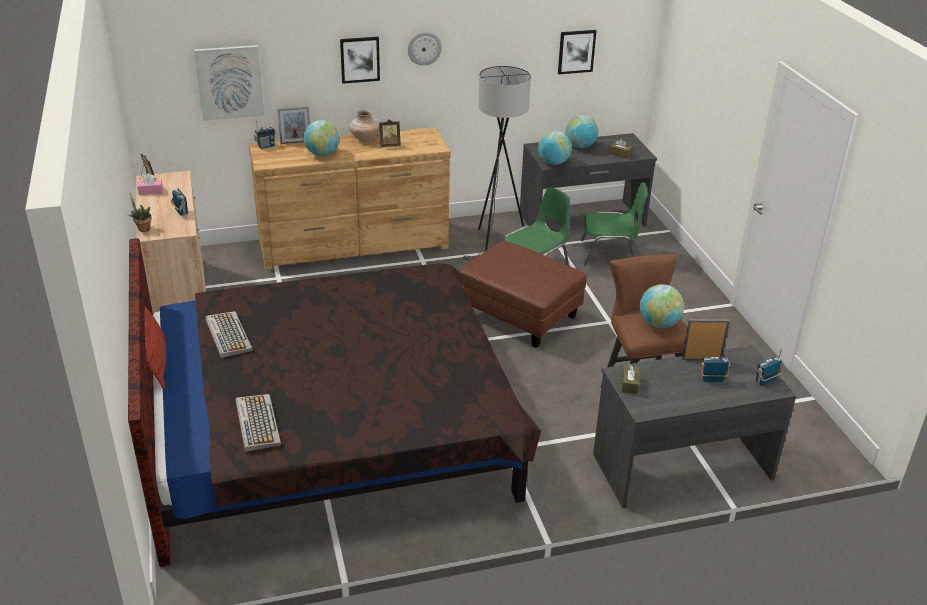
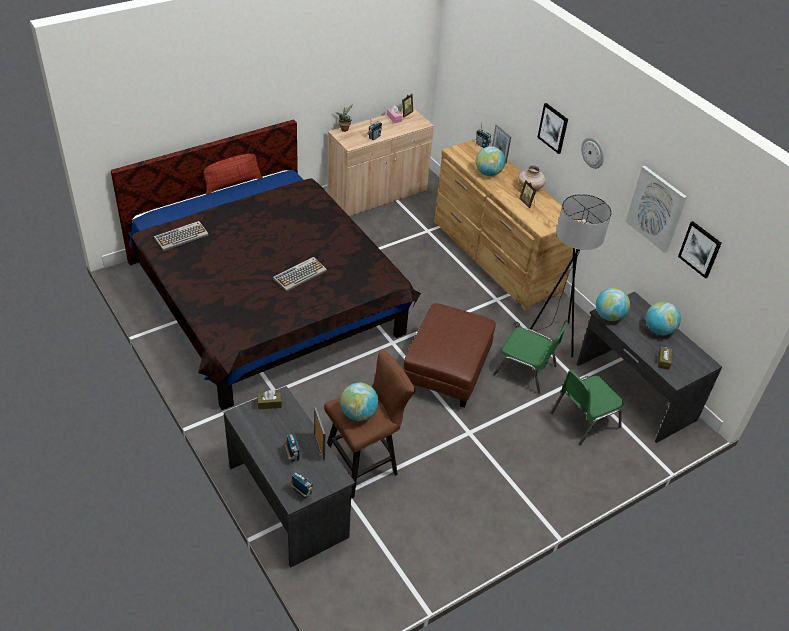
camera: 70 degrees right, 10 degrees up
(228, 335) = (266, 202): keyboard -> keyboard (300, 274)
(229, 82) = (484, 86): picture -> picture (656, 209)
(609, 254) = (583, 420): green chair -> green chair turned 75 degrees clockwise

